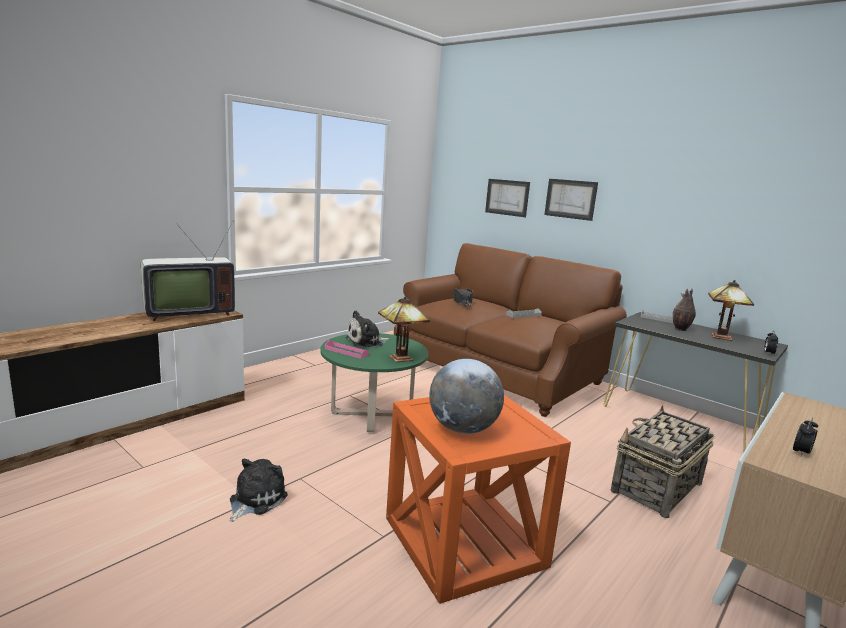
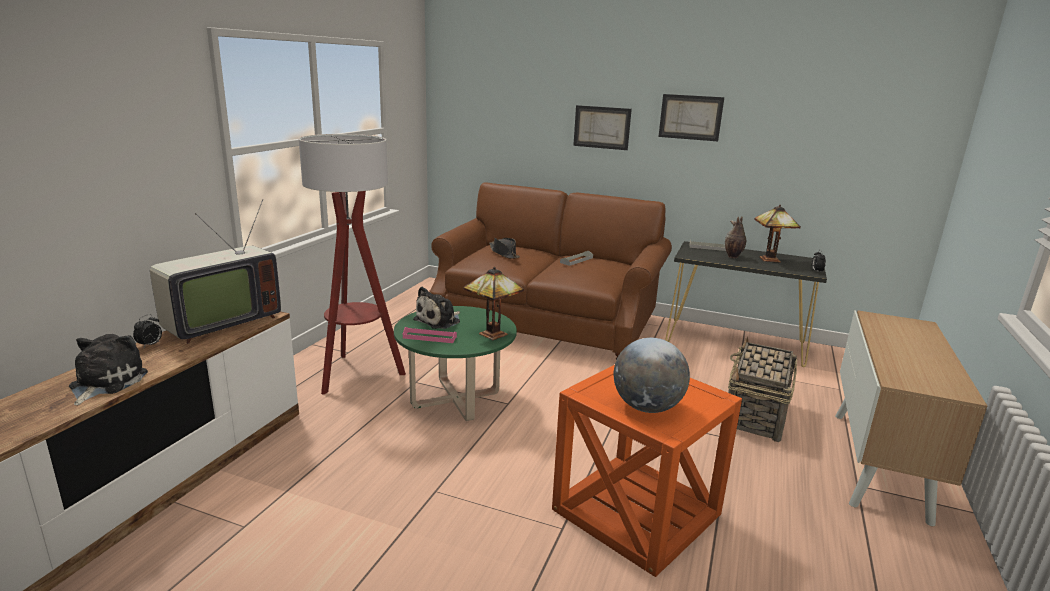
camera: 20 degrees left, 5 degrees up
(255, 500) = (407, 528): plush toy -> plush toy (105, 382)
(309, 381) = (357, 374): none -> floor lamp
(507, 197) = (527, 127): picture -> picture (690, 117)
(801, 453) = (910, 368): alarm clock -> alarm clock (150, 345)

